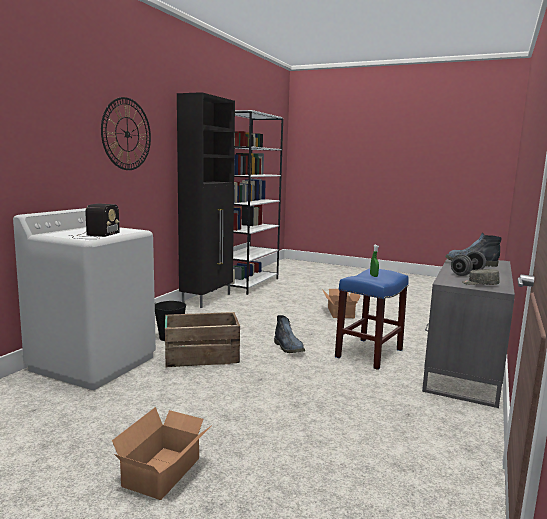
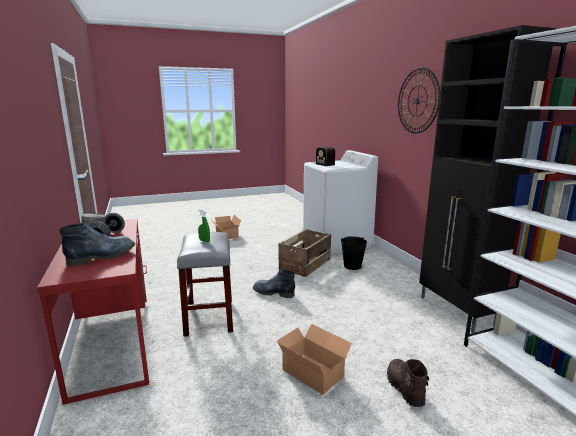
camera: 135 degrees right, 5 degrees up
(309, 298) = (404, 388): none -> brown boot
(369, 353) = (210, 317): blue stool -> grey stool
(463, 367) = (114, 341): grey desk -> red desk

